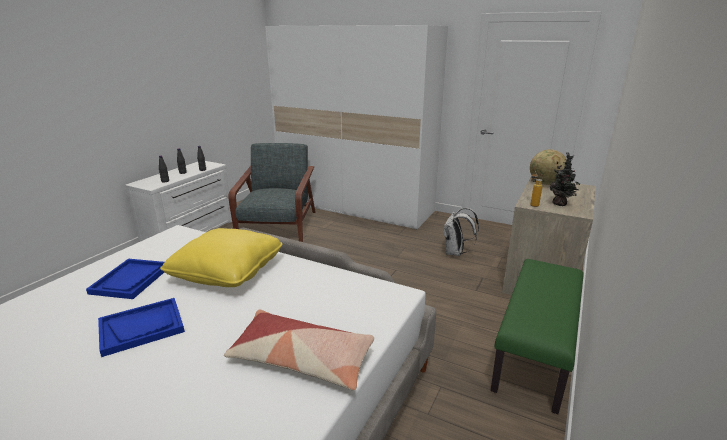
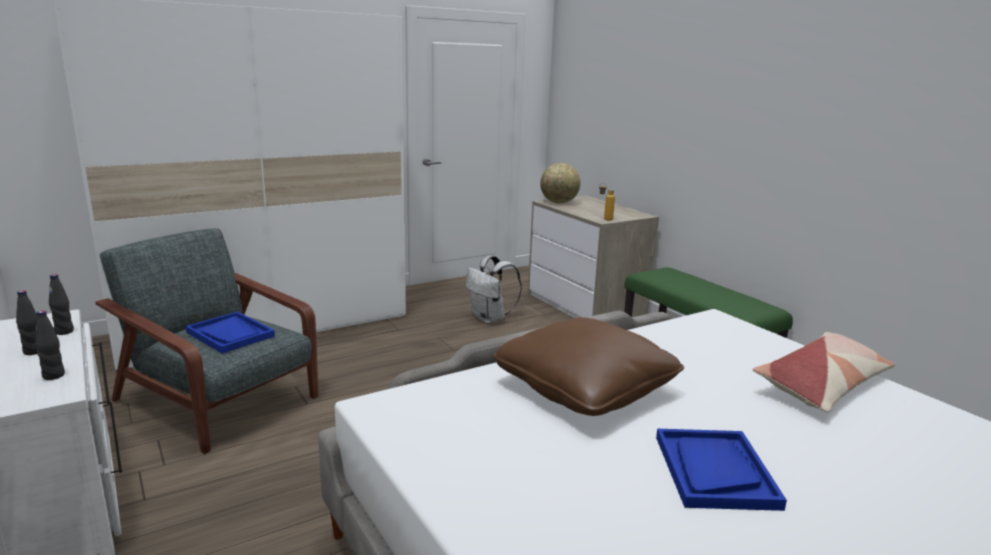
camera: 60 degrees left, 5 degrees down
(131, 280) = (544, 468): blue tray -> blue tray (230, 334)
(227, 271) = (585, 388): yellow pillow -> brown pillow
(560, 204) = (616, 213): potted plant -> none

